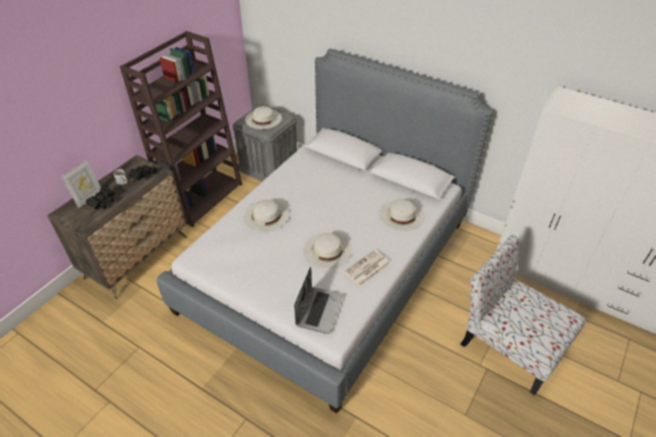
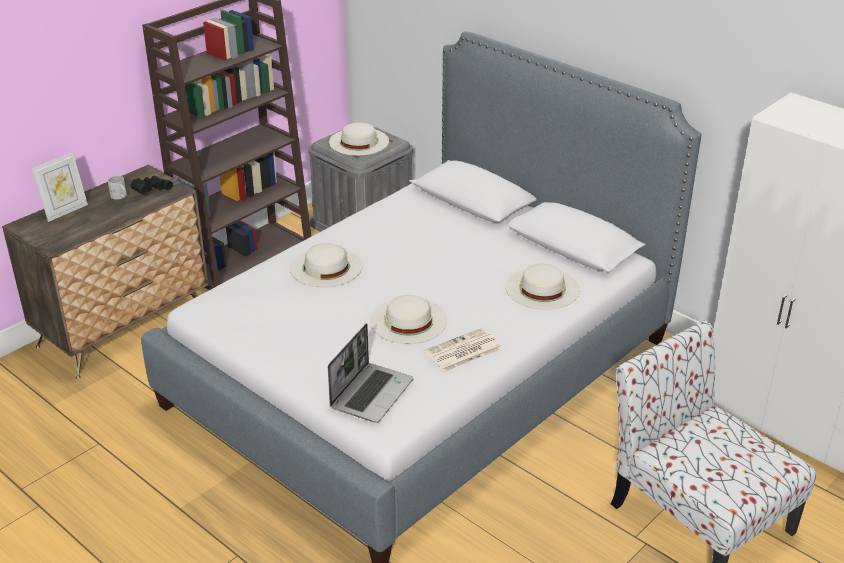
camera: 10 degrees right, 10 degrees down
(103, 202) = (85, 218): black binoculars -> none

